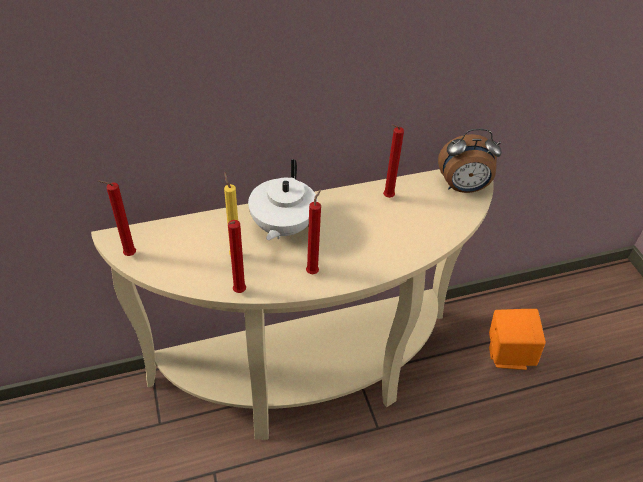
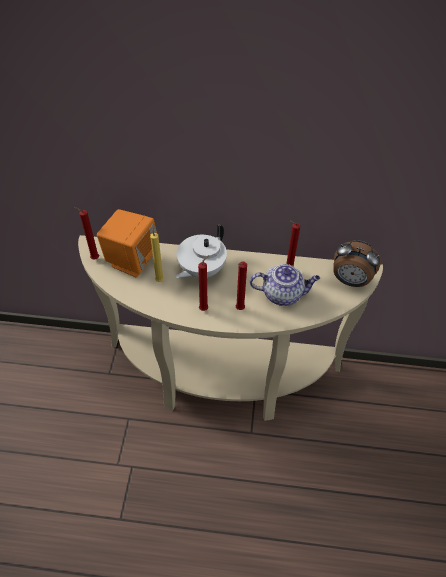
camera: 25 degrees right, 5 degrees up
(238, 293) = (148, 307): red candle -> red candle (239, 309)
(397, 225) = (283, 294): none -> teapot
(507, 354) = (378, 417): orange speaker -> orange speaker (132, 260)

